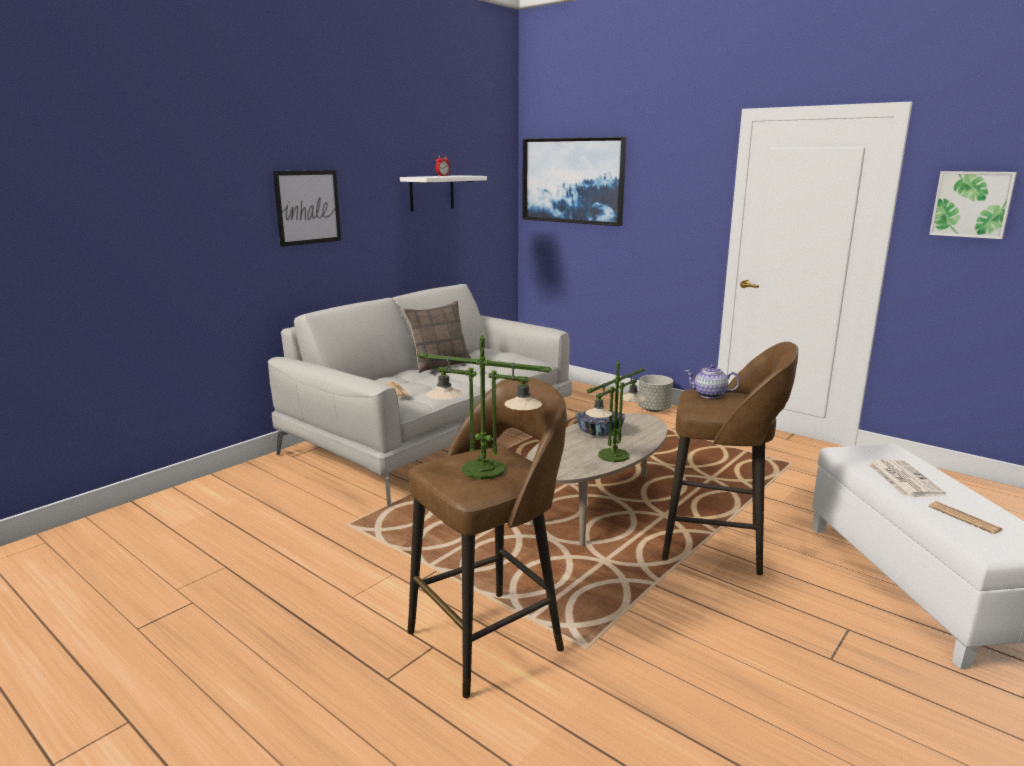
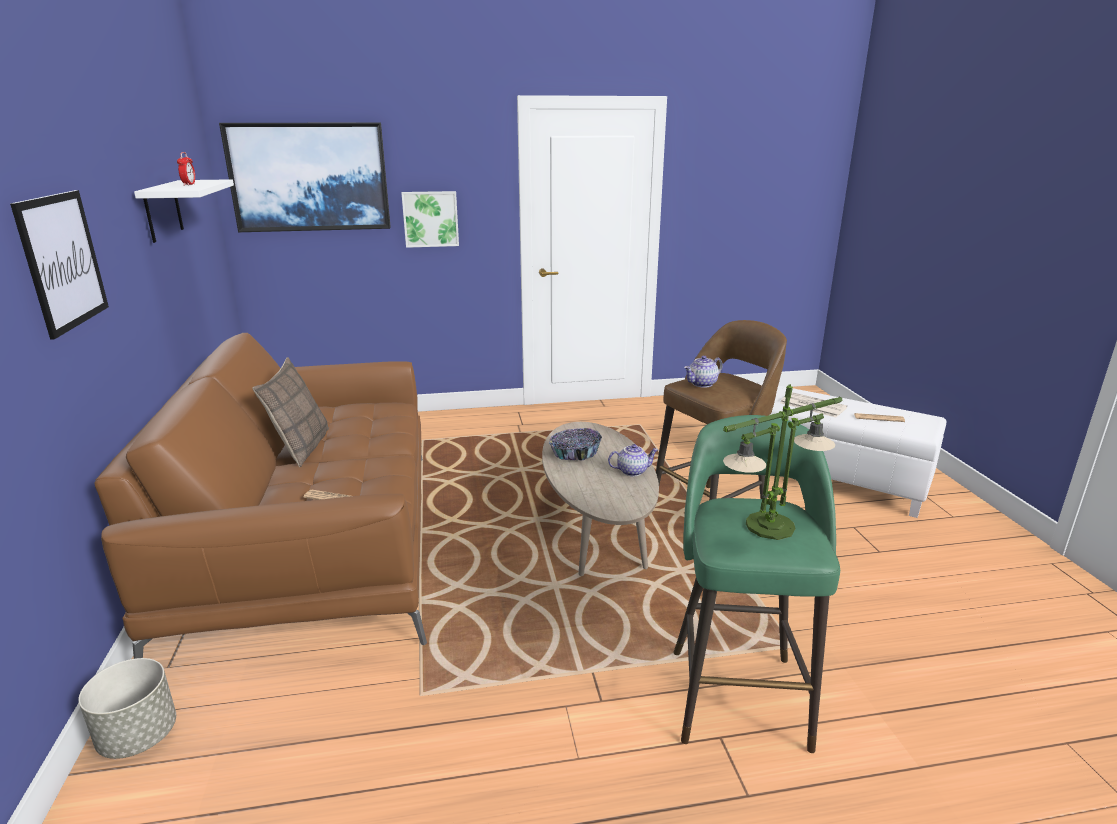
camera: 50 degrees left, 5 degrees up
(433, 436) = (315, 541): grey sofa -> brown sofa
(489, 639) = (737, 694): brown stool -> green stool
(613, 456) = (632, 471): table lamp -> teapot
(654, 409) = (473, 418): grey planter -> grey planter (138, 736)
(972, 204) = (715, 182): picture -> picture (430, 219)

